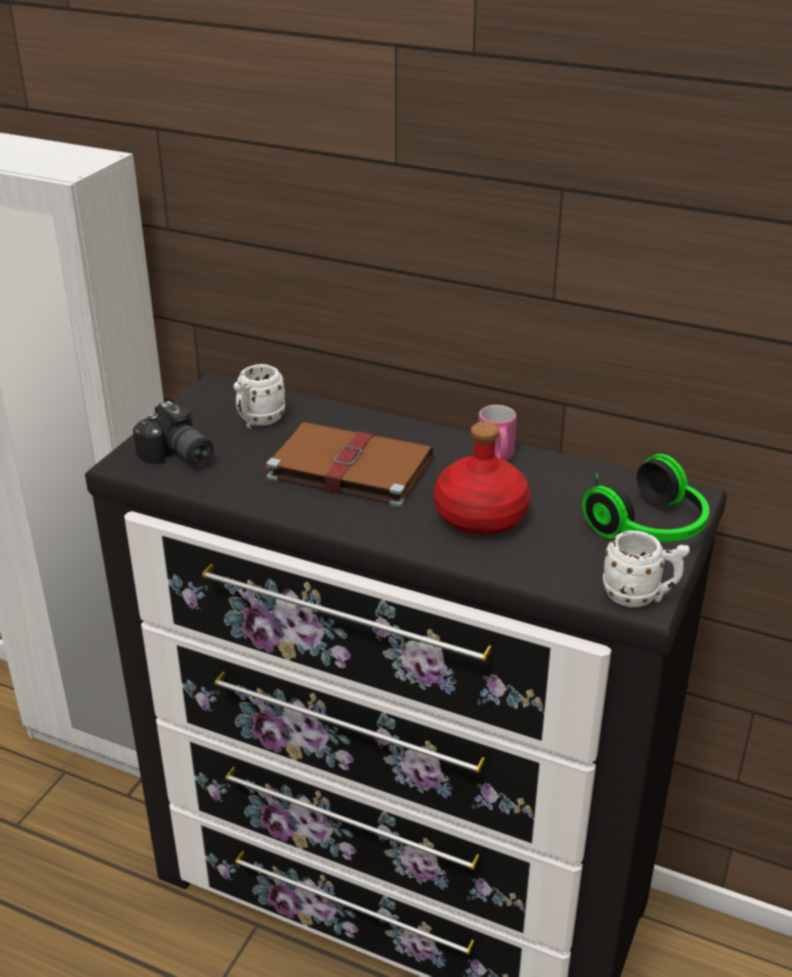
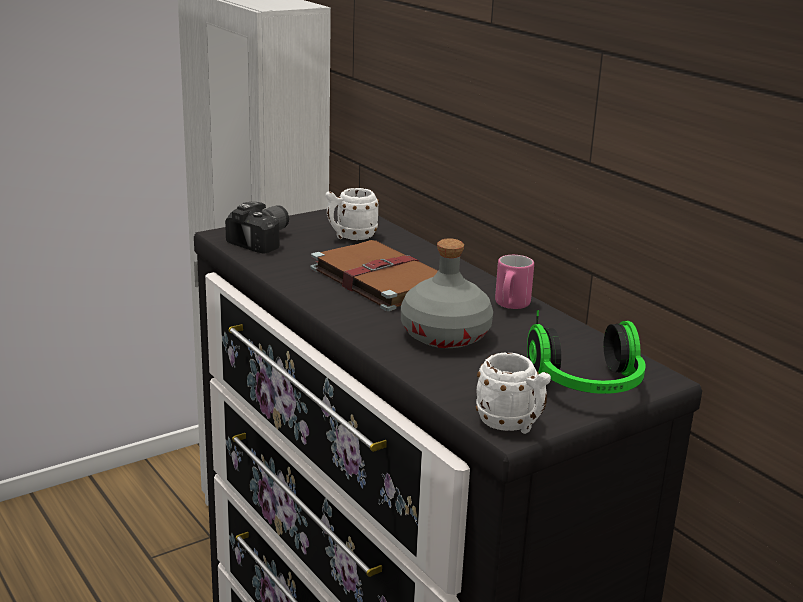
camera: 30 degrees right, 10 degrees down
(177, 456) = (265, 240): camera -> camera turned 135 degrees counterclockwise
(481, 516) = (445, 335): red bottle -> grey bottle

